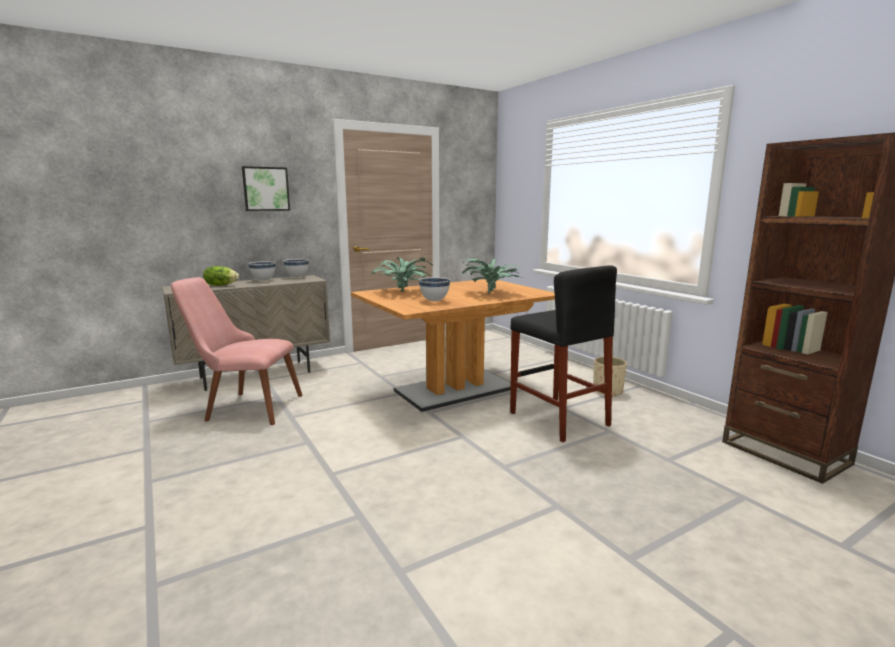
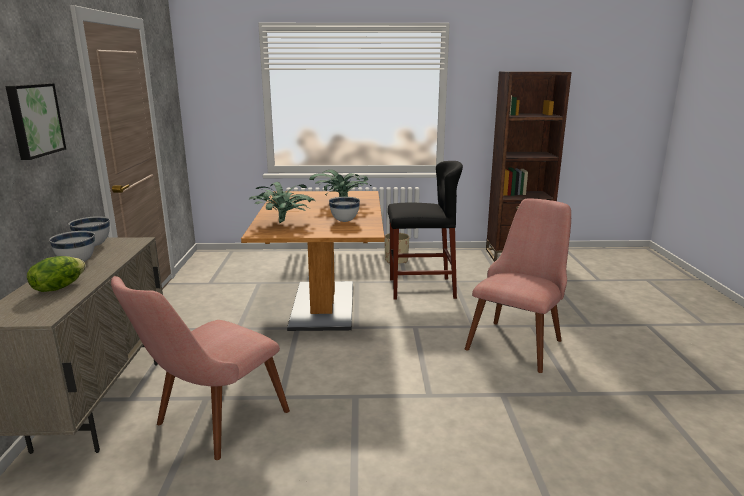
camera: 60 degrees left, 5 degrees up
(504, 503) = (519, 339): none -> pink chair

